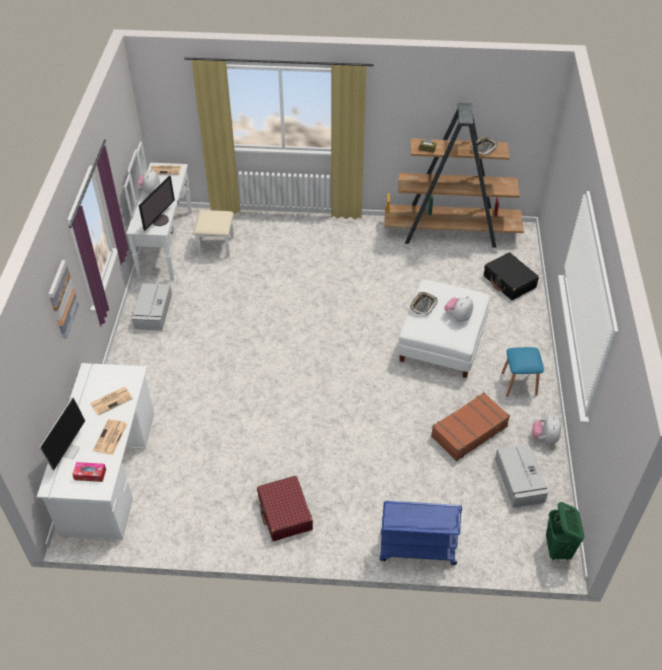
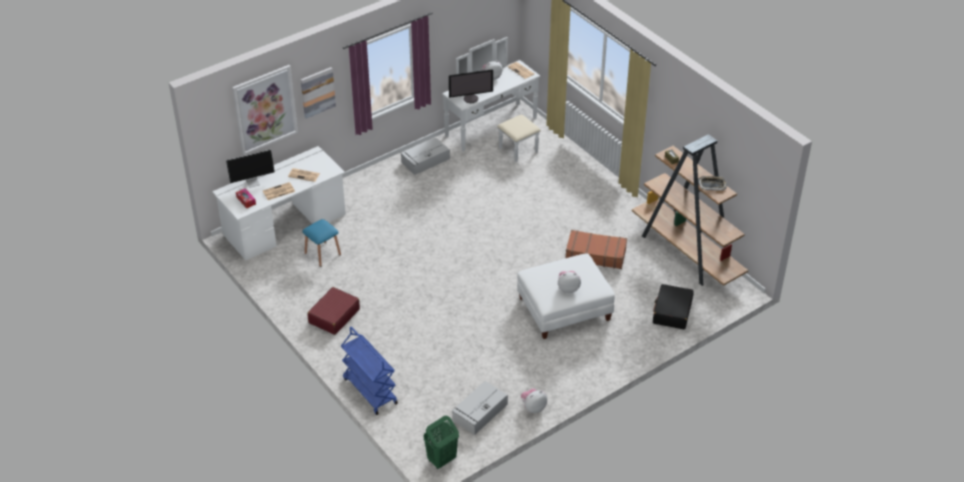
camera: 50 degrees right, 5 degrees down
(37, 355) = (265, 109): none -> picture
(423, 305) = (558, 266): tray -> none
(468, 431) = (495, 365): brown suitcase -> brown suitcase (595, 254)
(519, 383) = (570, 369): blue stool -> blue stool (322, 254)

